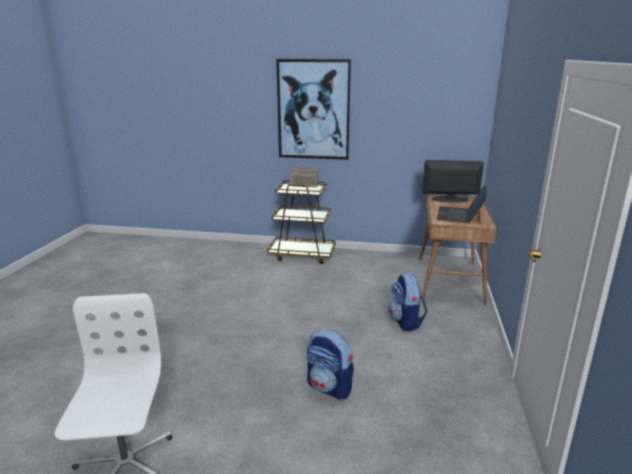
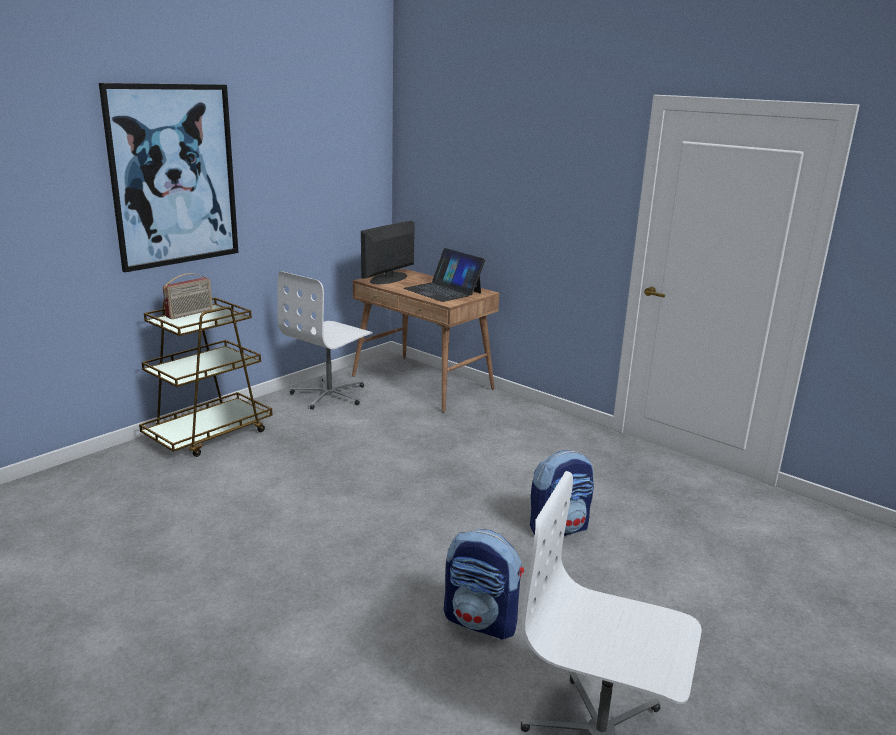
camera: 60 degrees left, 0 degrees up
(387, 263) = (330, 395): none -> white office chair
(406, 322) = (477, 438): backpack -> backpack (481, 621)

